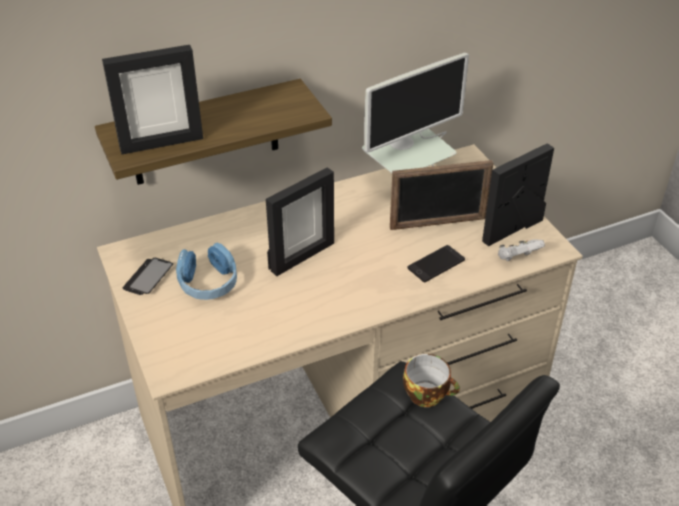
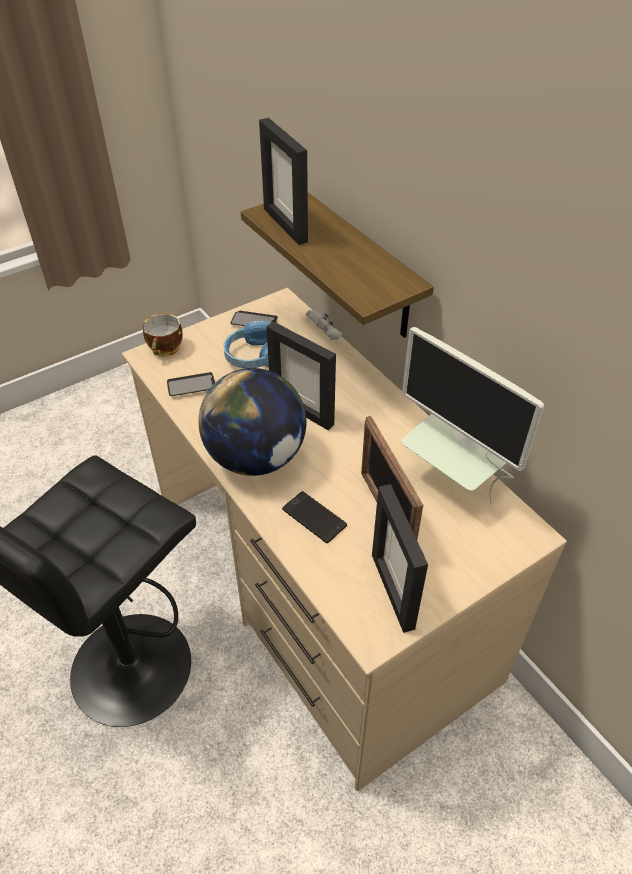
camera: 80 degrees right, 5 degrees up
(238, 335) = (191, 385): none -> phone
(357, 293) = (256, 457): none -> globe
(428, 394) = (141, 536): cup -> cup (166, 349)
(512, 230) = (394, 590): picture frame -> picture frame turned 150 degrees counterclockwise
(517, 258) = (341, 597): white game controller -> white game controller (325, 334)

